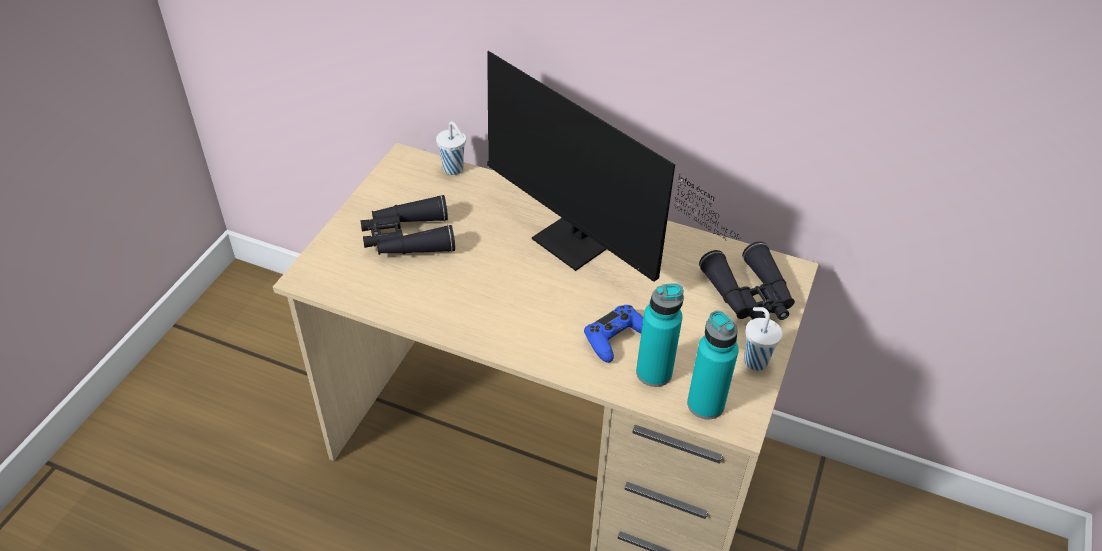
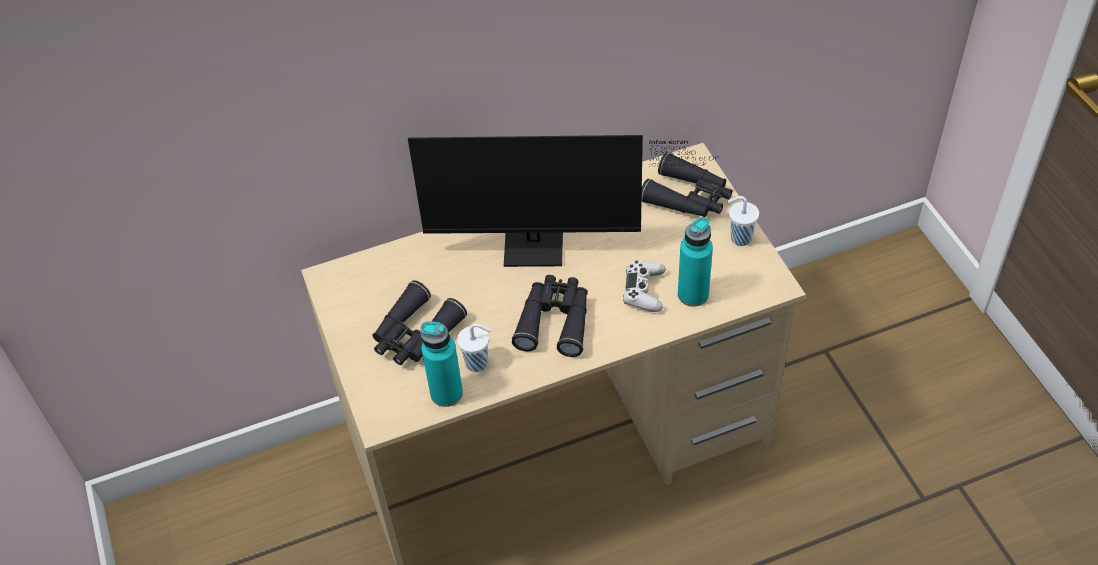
camera: 40 degrees left, 5 degrees up
(454, 169) = (377, 257): white cup -> white cup (478, 363)
(517, 305) = (555, 320): none -> black binoculars
(616, 338) = (644, 291): blue game controller -> white game controller
(705, 404) = (744, 289): turquoise bottle -> turquoise bottle (446, 393)

